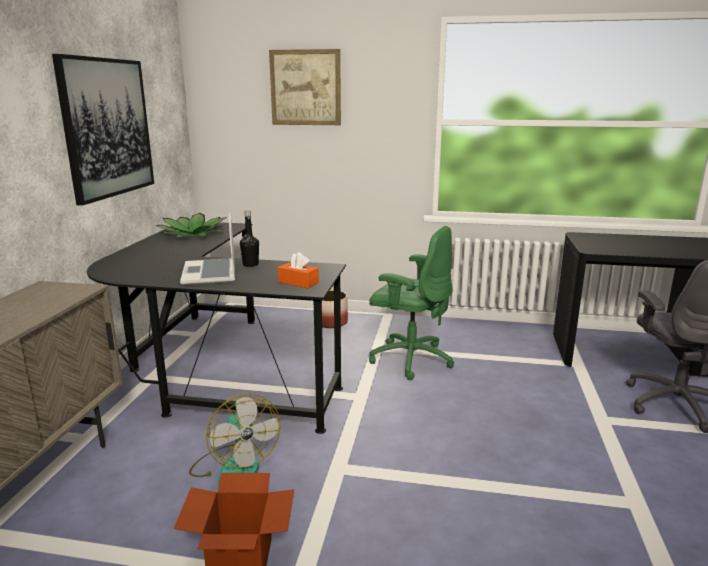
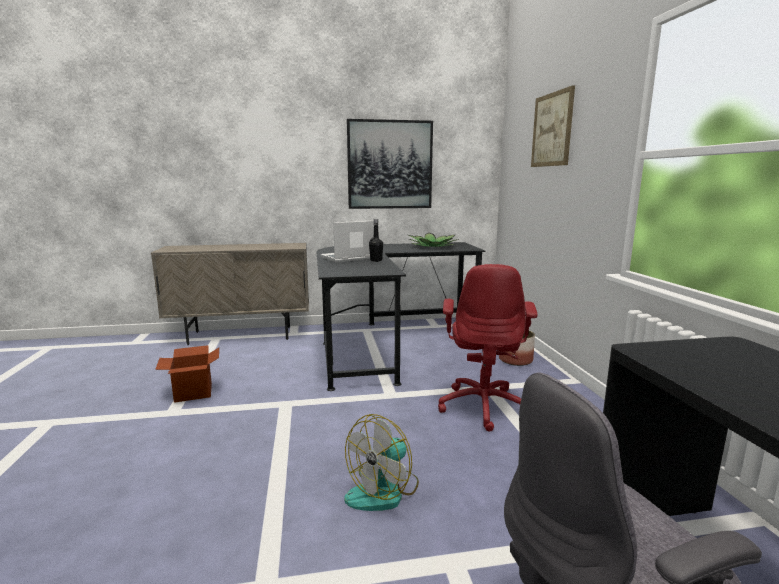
camera: 70 degrees right, 5 degrees down
(234, 467) = (277, 372): fan -> fan (384, 491)
(298, 282) = (345, 270): orange tissue box -> none
(410, 359) = (483, 406): green office chair -> red office chair

